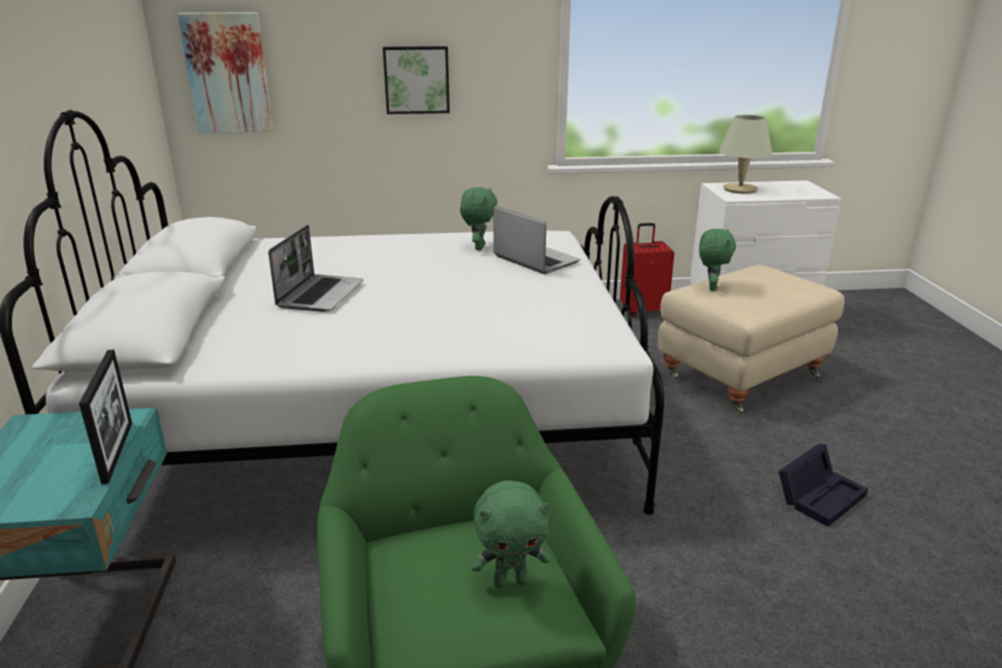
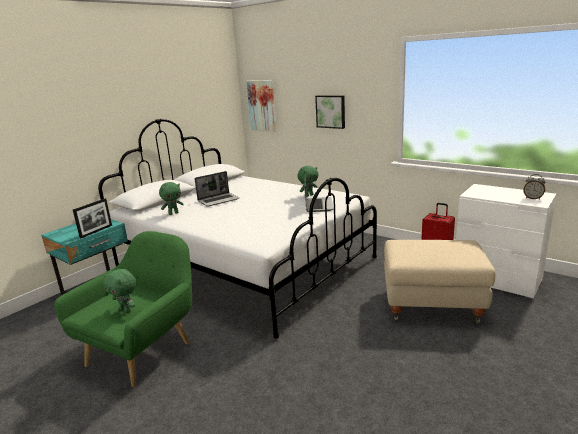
camera: 45 degrees right, 5 degrees down
(711, 287) = (410, 243): green plush toy -> green plush toy (173, 213)
(740, 189) = (488, 191): beige table lamp -> none
(803, 190) = (533, 198): none -> alarm clock
(820, 495) = (365, 372): black storage box -> none

